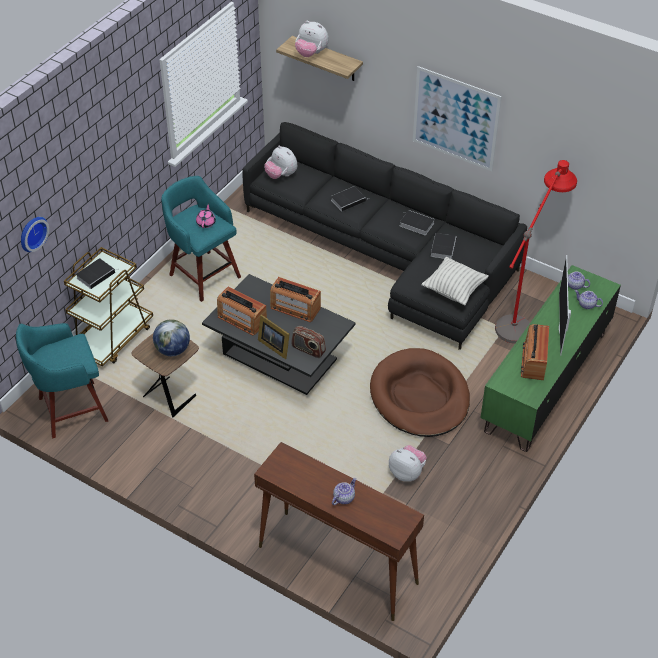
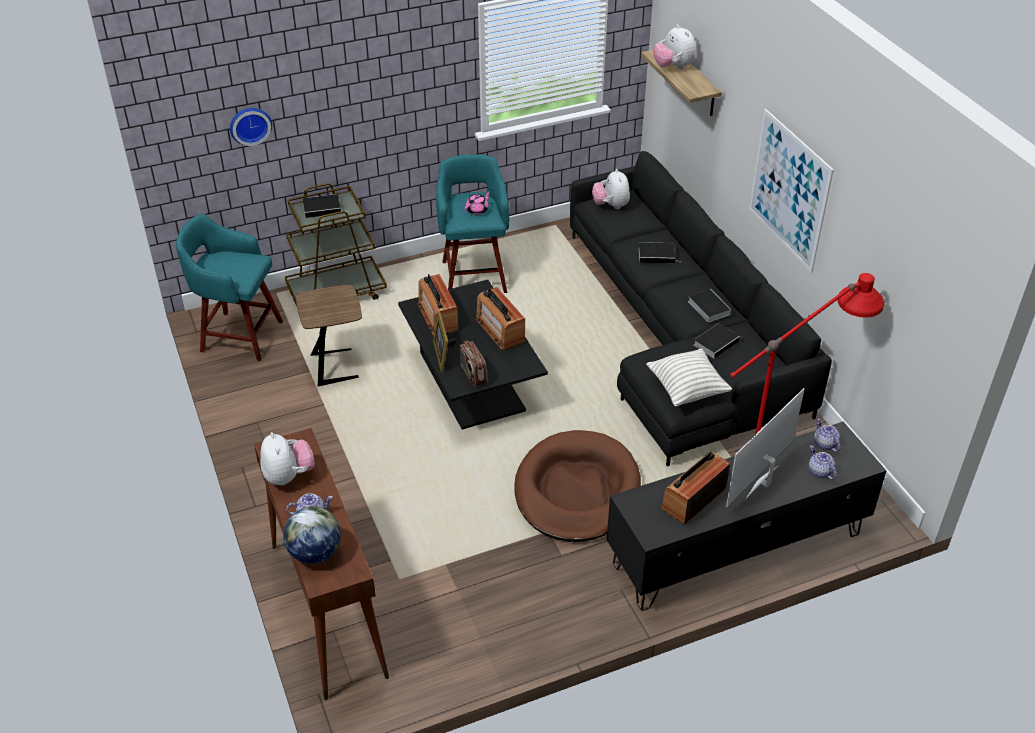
camera: 35 degrees right, 5 degrees down
(172, 350) = (335, 309): globe -> globe (314, 553)
(407, 472) = (488, 559): plush toy -> plush toy (288, 476)
(545, 382) = (736, 548): green tv stand -> black tv stand

